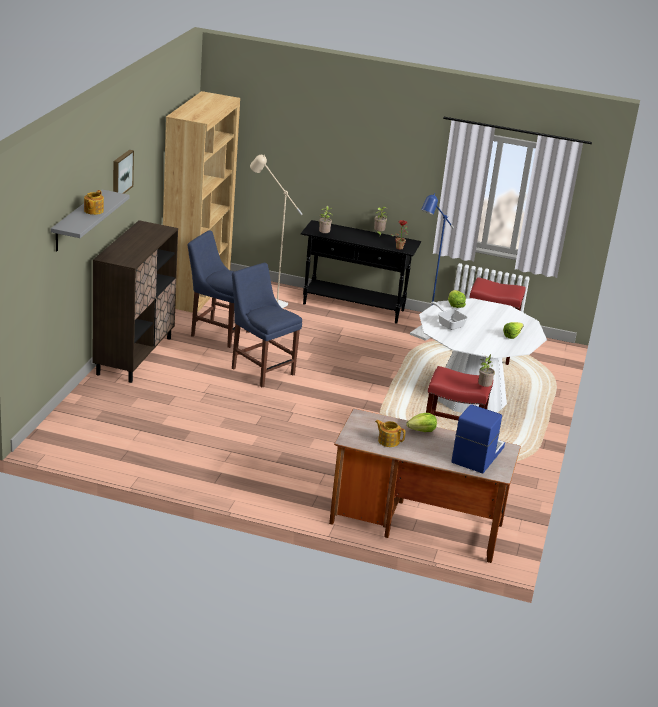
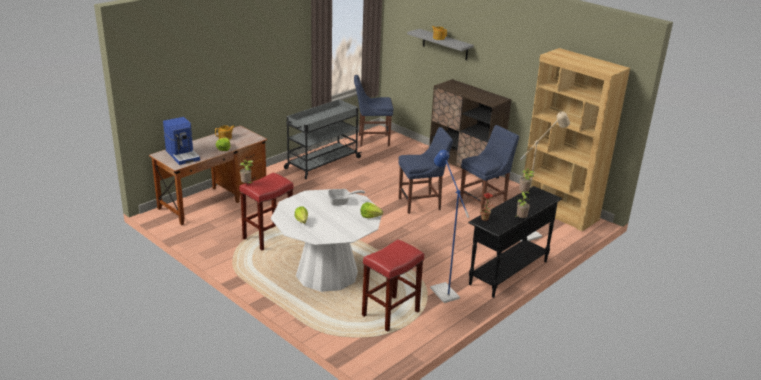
camera: 120 degrees right, 0 degrees up
(89, 444) = (371, 140): none -> blue chair
(121, 173) = (498, 51): picture -> none
(214, 467) = (322, 163): none -> grey cart

